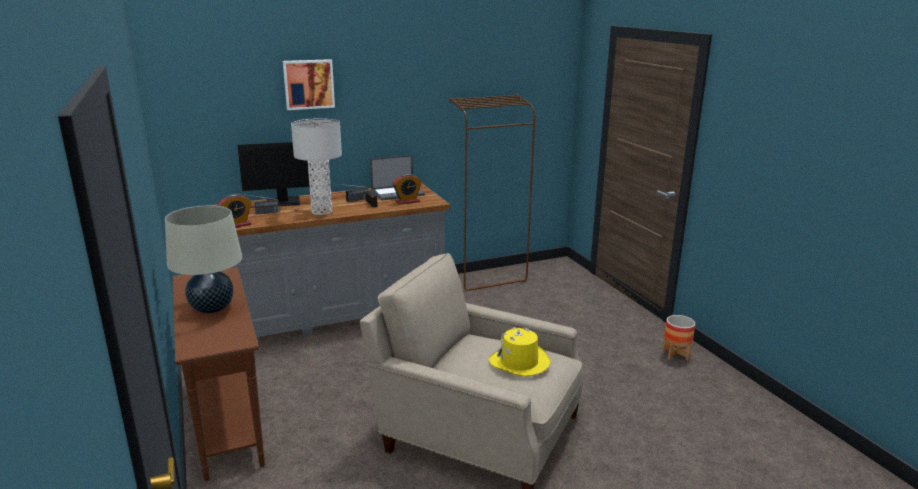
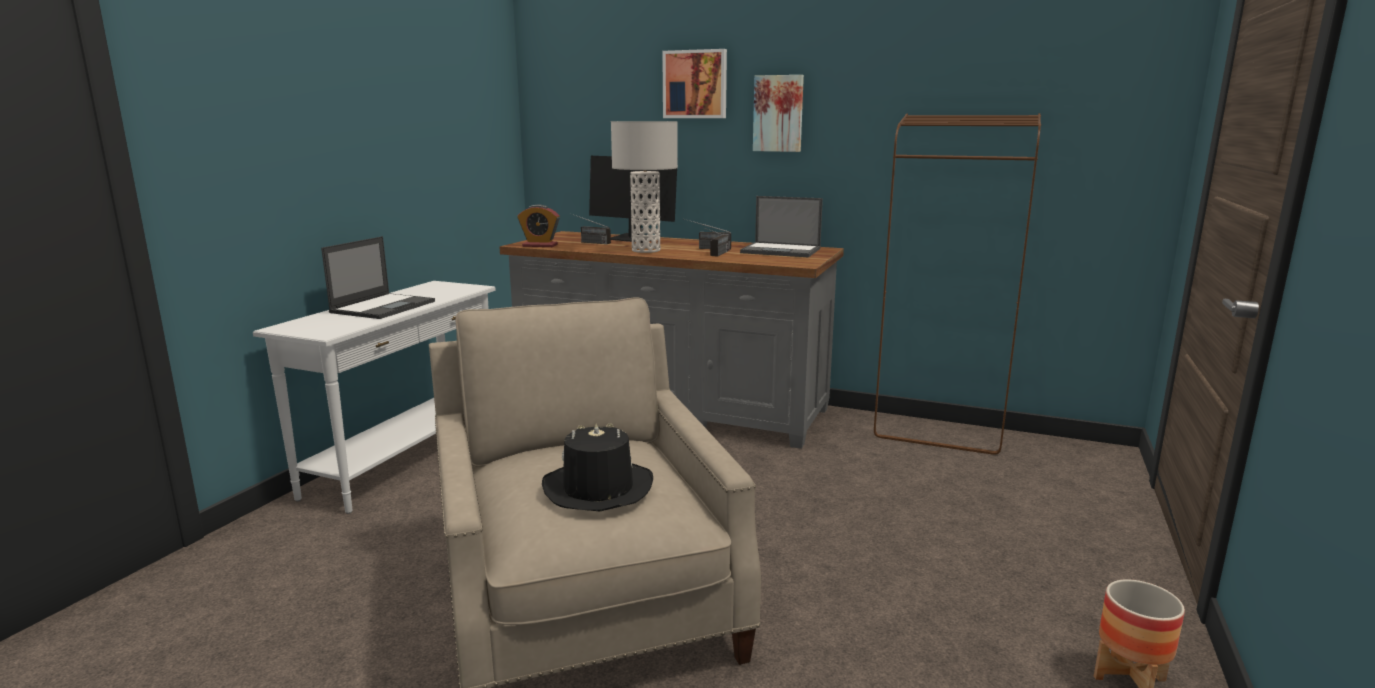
camera: 45 degrees right, 5 degrees down
(212, 308) = (384, 307): beige table lamp -> laptop
(225, 420) = (404, 459): brown console table -> white console table
(370, 101) = (778, 113): none -> picture
(407, 201) = (767, 258): alarm clock -> none
(519, 362) = (597, 489): yellow hat -> black hat

